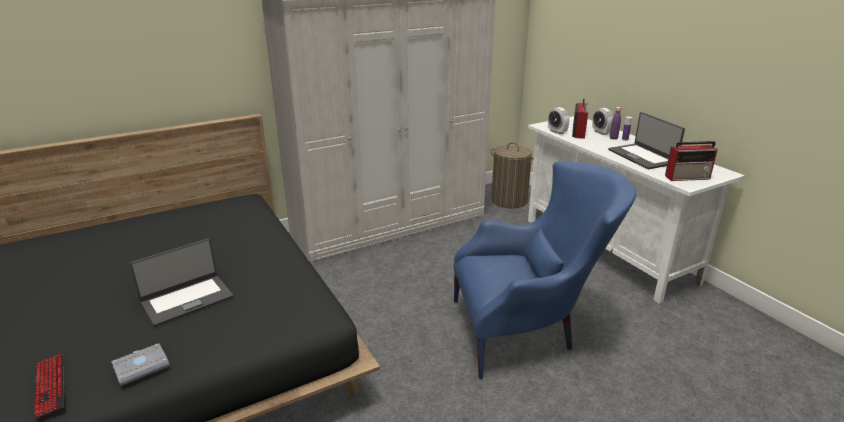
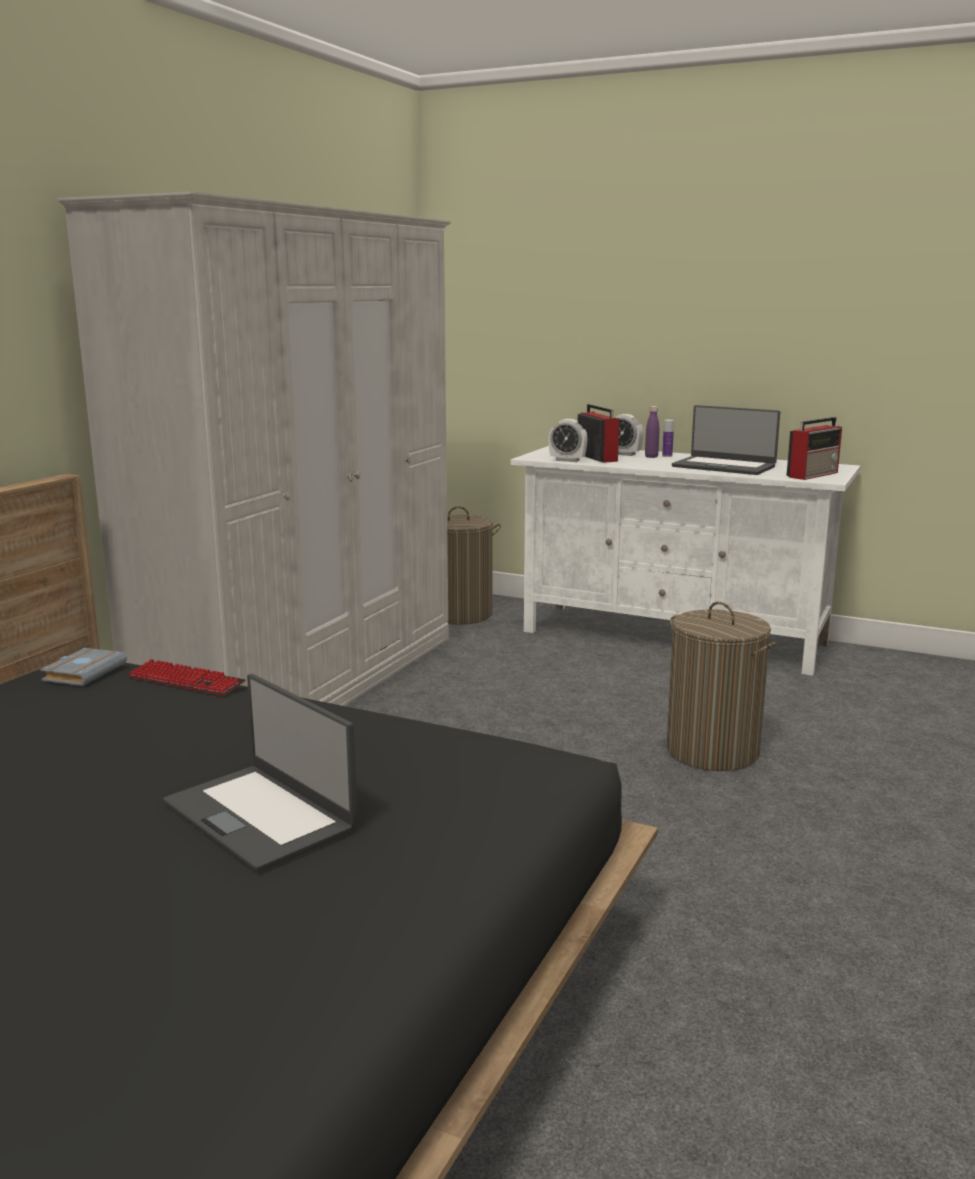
camera: 35 degrees left, 10 degrees down
(50, 386) = (210, 1043): keyboard -> keyboard (186, 681)
(142, 366) = (364, 930): grey book -> grey book (84, 672)
(187, 299) = (261, 816): laptop -> laptop turned 120 degrees clockwise
(528, 330) = (712, 751): blue armchair -> laundry basket

